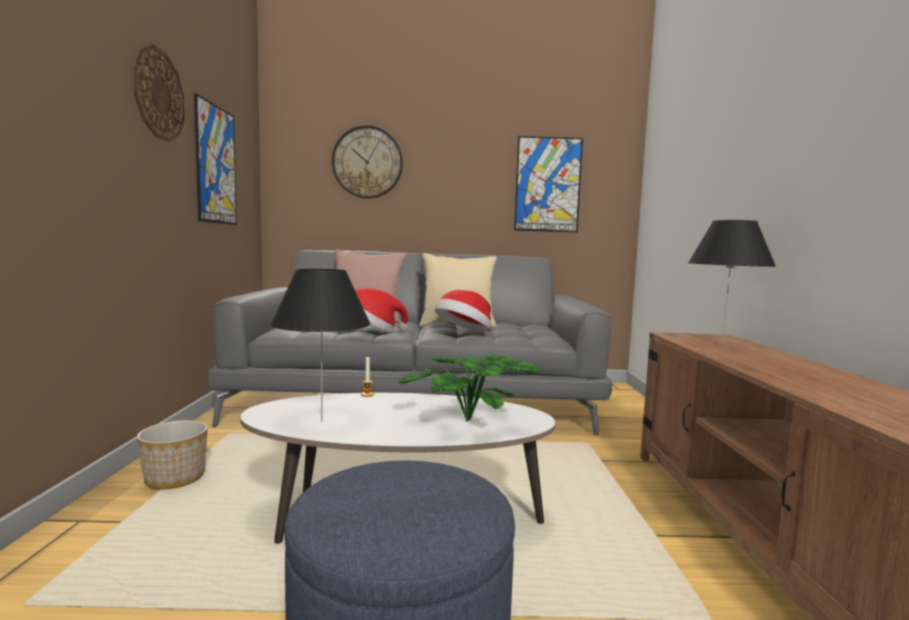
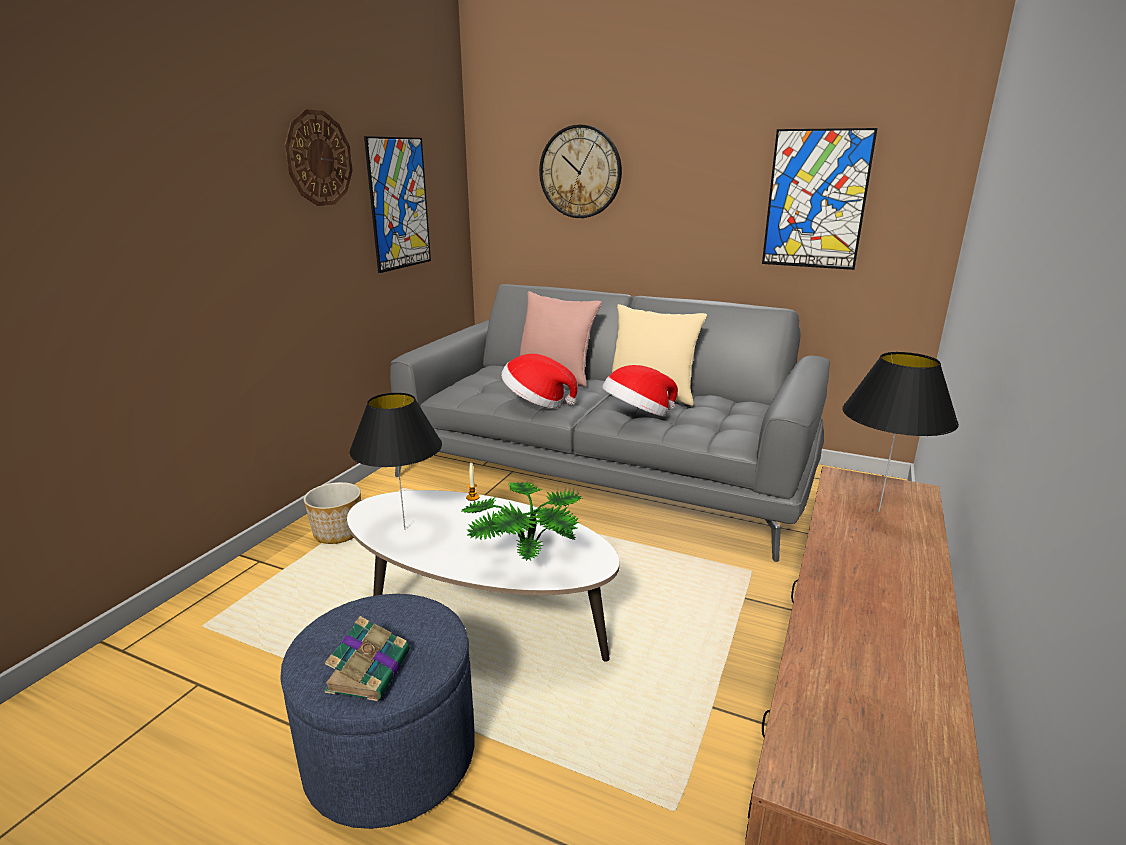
camera: 25 degrees right, 15 degrees up
(426, 521) = (370, 670): none -> book

